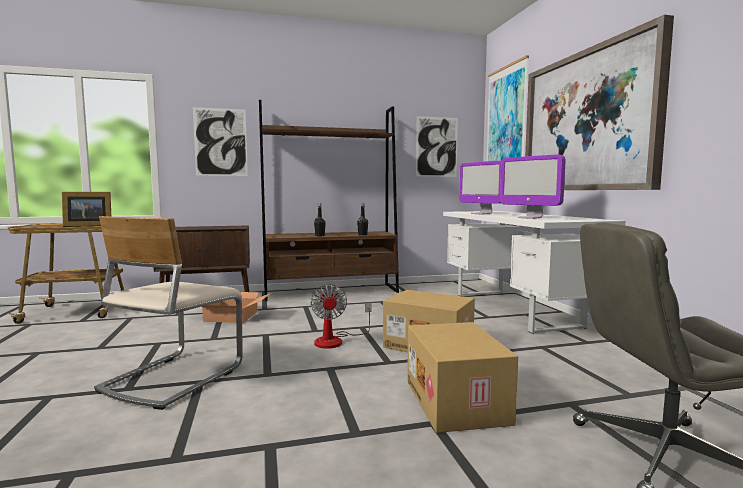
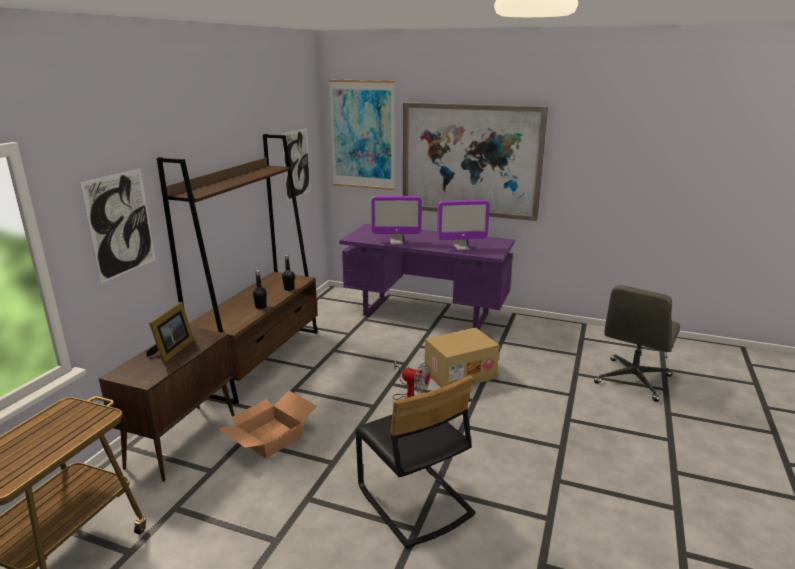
camera: 55 degrees left, 15 degrees up
(87, 226) = (73, 429): picture frame -> picture frame (172, 351)
(172, 378) = (414, 502): beige chair -> black chair
(458, 402) = (550, 402): cardboard box -> none
(514, 309) = (426, 314): white desk -> purple desk

